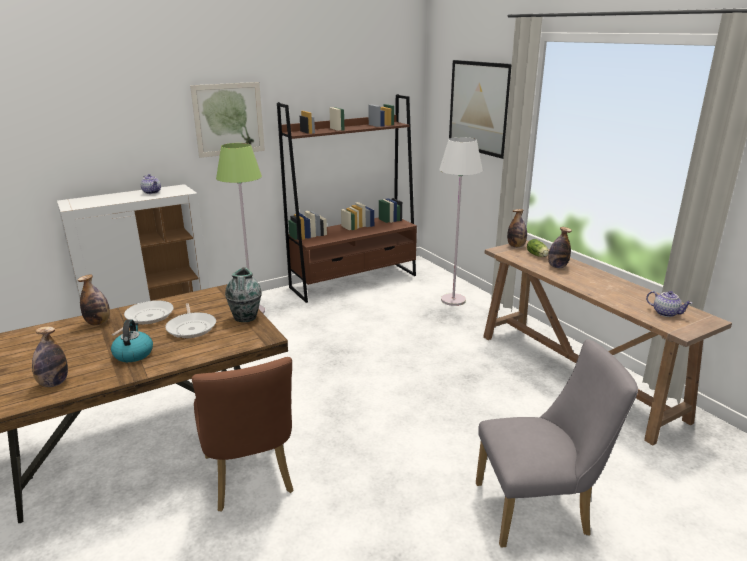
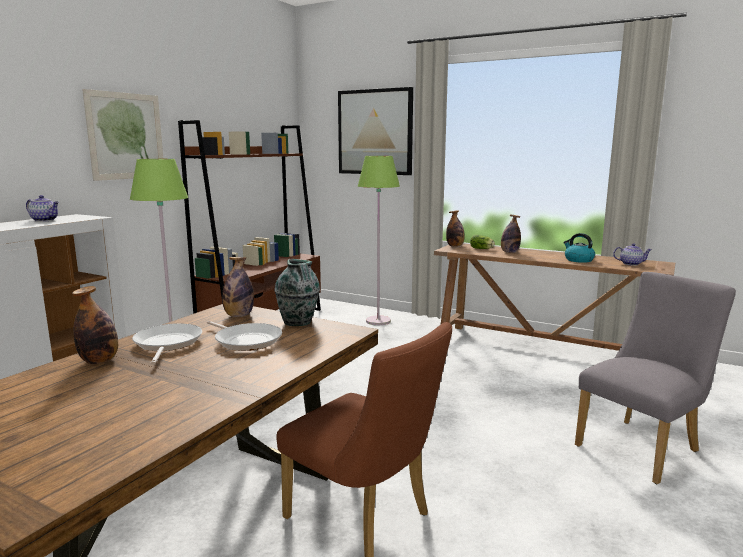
camera: 30 degrees left, 10 degrees down
(53, 383) = (137, 428): bottle -> bottle (239, 315)
(133, 354) = (210, 375): kettle -> kettle (578, 260)
(453, 300) = (378, 321): white floor lamp -> green floor lamp

